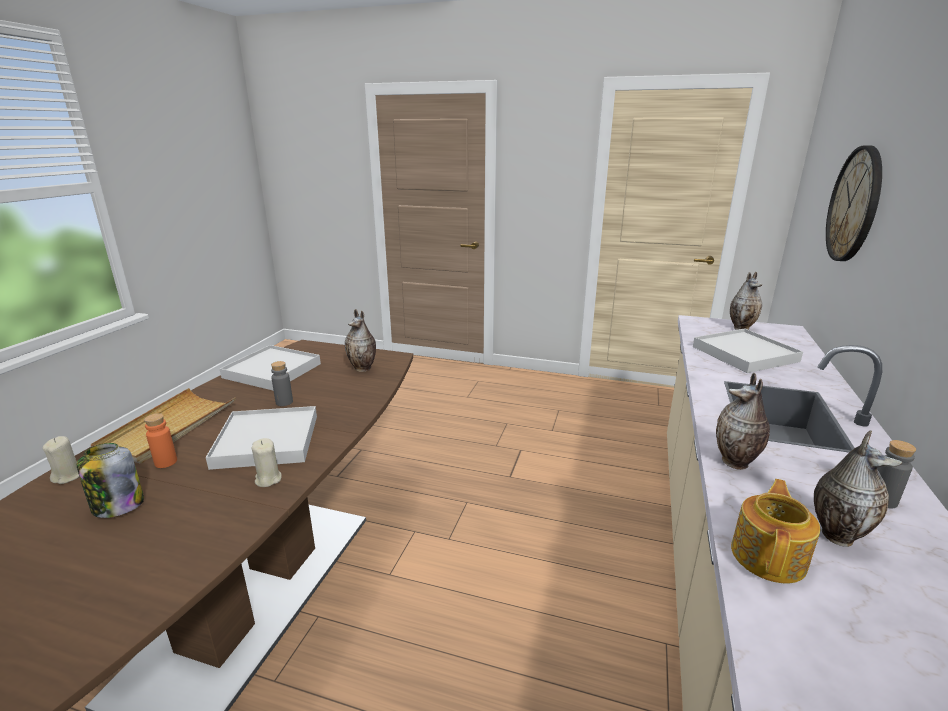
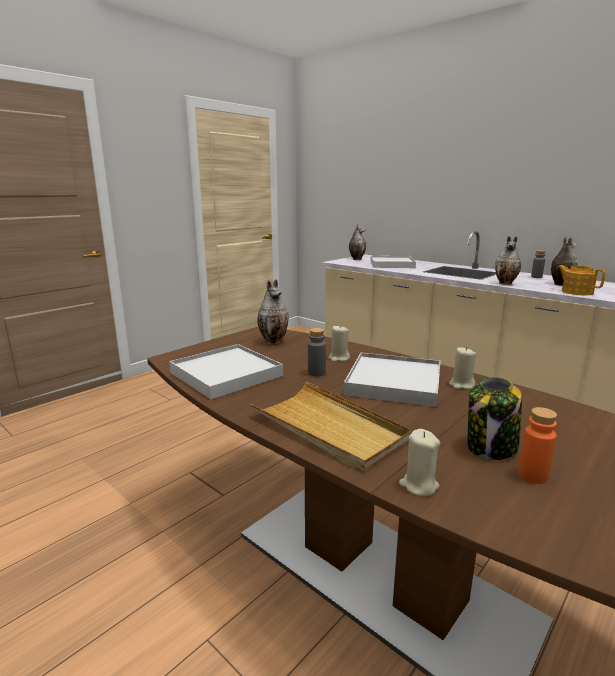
camera: 65 degrees left, 5 degrees down
(166, 462) = (412, 427): orange bottle -> orange bottle (532, 475)
(328, 404) = (339, 358): none -> beige candle
(854, 205) = (385, 181): wall clock -> none

